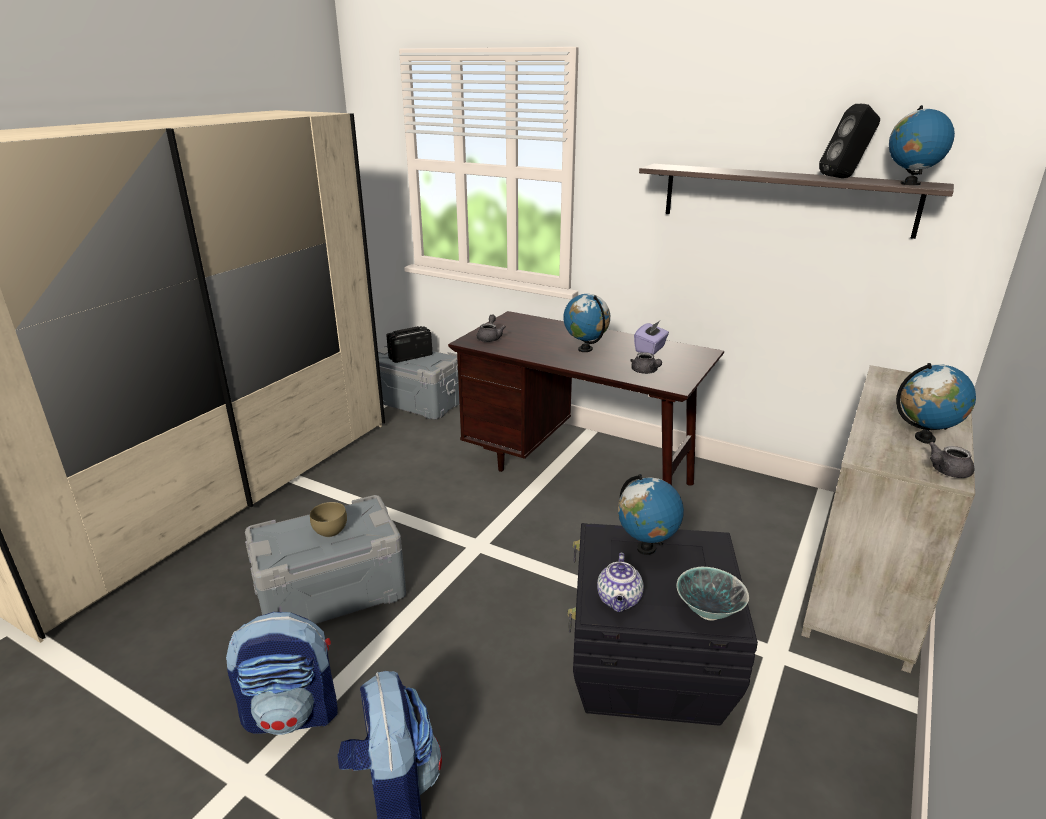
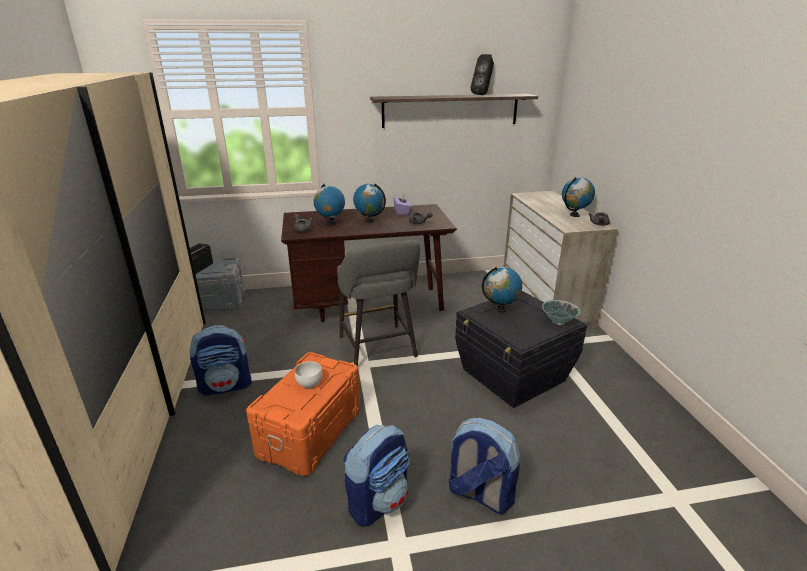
camera: 40 degrees left, 0 degrees up
(327, 500) = (226, 385): none -> backpack
(331, 530) = (309, 383): brown bowl -> white bowl
(332, 594) = (311, 432): grey storage box -> orange storage box
(518, 535) = (378, 349): none -> grey stool
(619, 600) = (522, 334): teapot -> none
(909, 184) = (515, 95): globe -> globe (330, 223)

